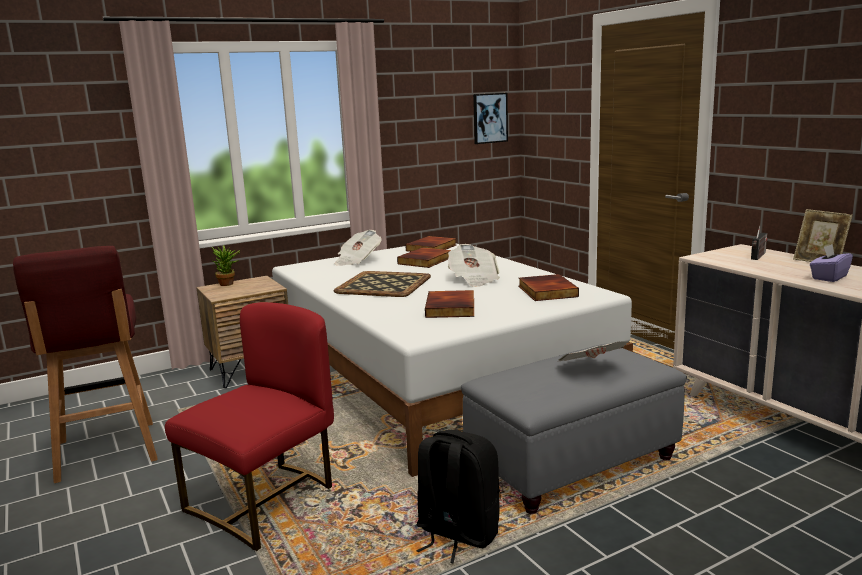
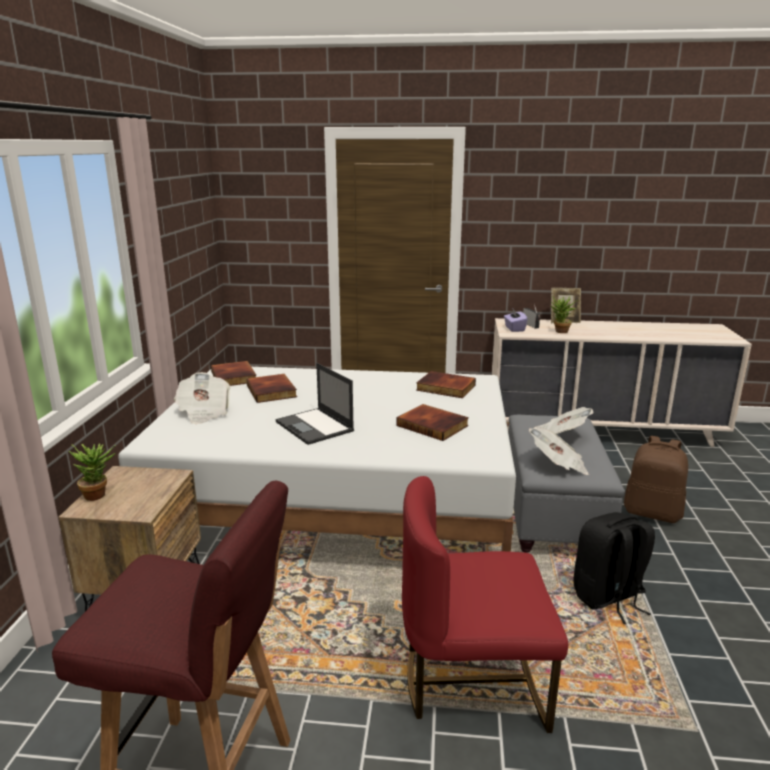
camera: 55 degrees left, 5 degrees up
(265, 502) = (473, 681): red chair -> red chair turned 75 degrees counterclockwise
(384, 285) = (315, 426): tray -> laptop
(474, 279) = (369, 395): newspaper -> newspaper (558, 465)
(489, 118) = (205, 227): picture -> none
(684, 522) = (652, 512): none -> brown backpack
(769, 268) = (560, 332): none -> potted plant
(829, 277) = (598, 331): purple tissue box -> purple tissue box (514, 329)

